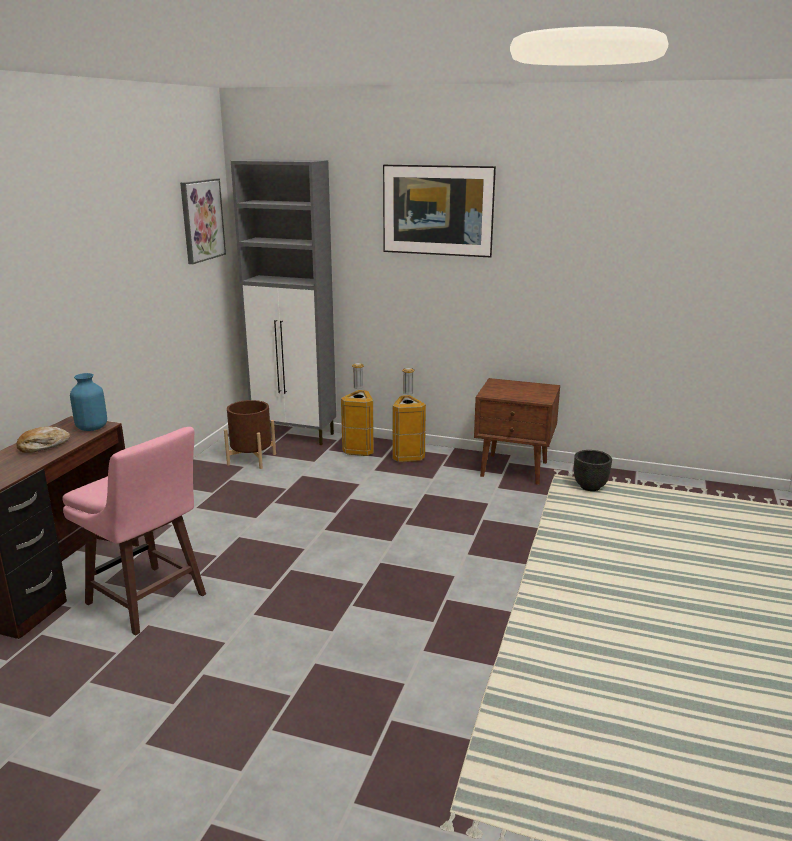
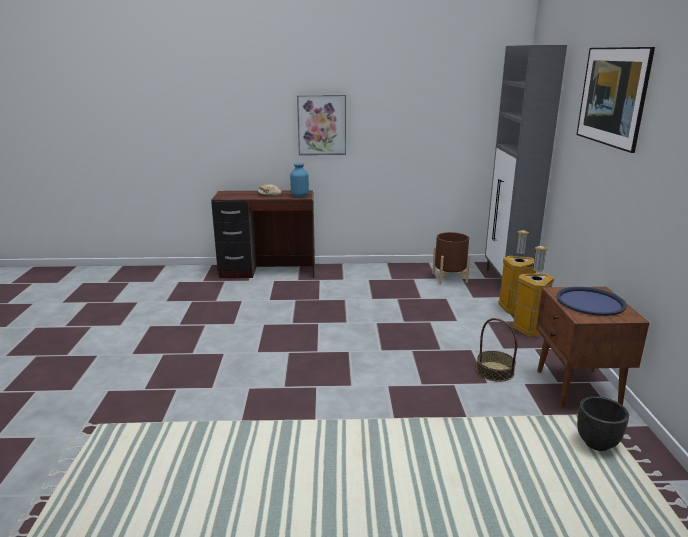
camera: 70 degrees right, 0 degrees up
(147, 601) = (262, 294): pink stool -> none
(202, 220) = (484, 92): picture -> picture (322, 125)
(470, 494) = (495, 371): none -> basket
(516, 390) = (590, 302): none -> blue tray

